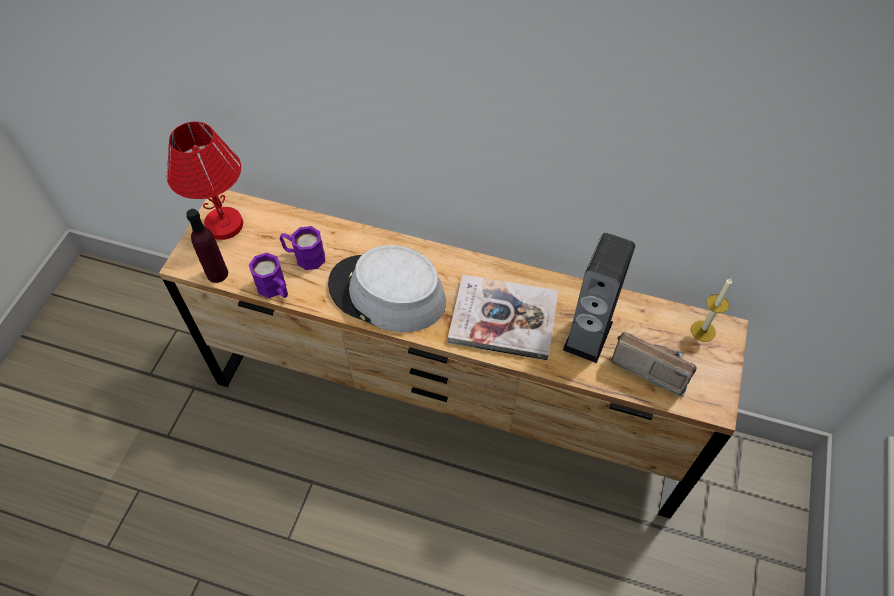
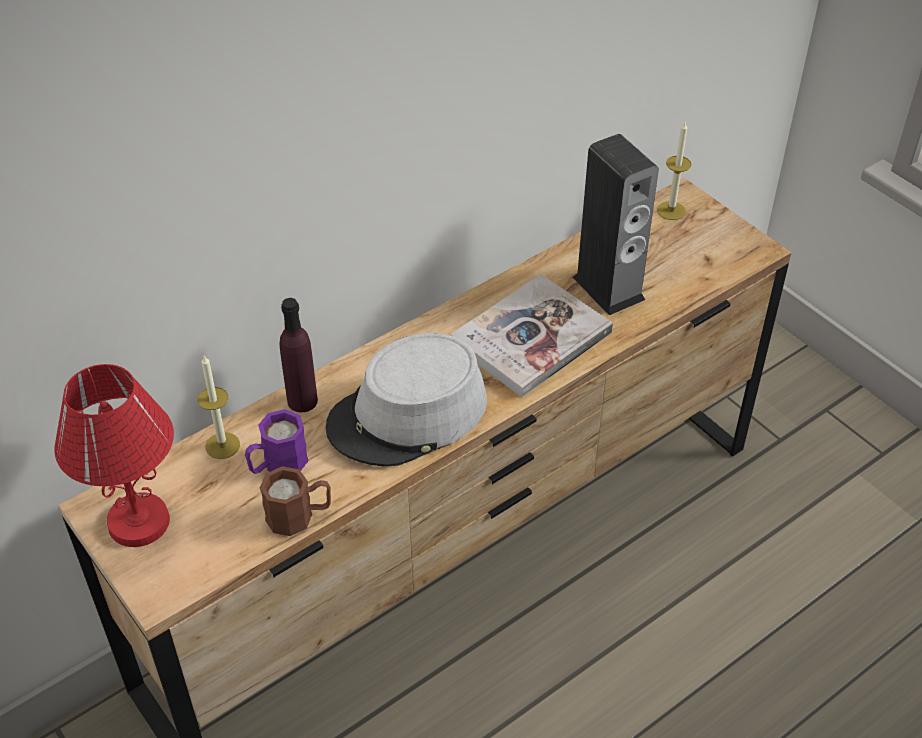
camera: 55 degrees left, 10 degrees down
(217, 274) = (215, 565): purple bottle -> purple bottle (302, 401)
(275, 289) = (299, 516): purple mug -> brown mug
(300, 225) = (222, 445): none -> candle
(649, 365) = (679, 266): radio -> none

